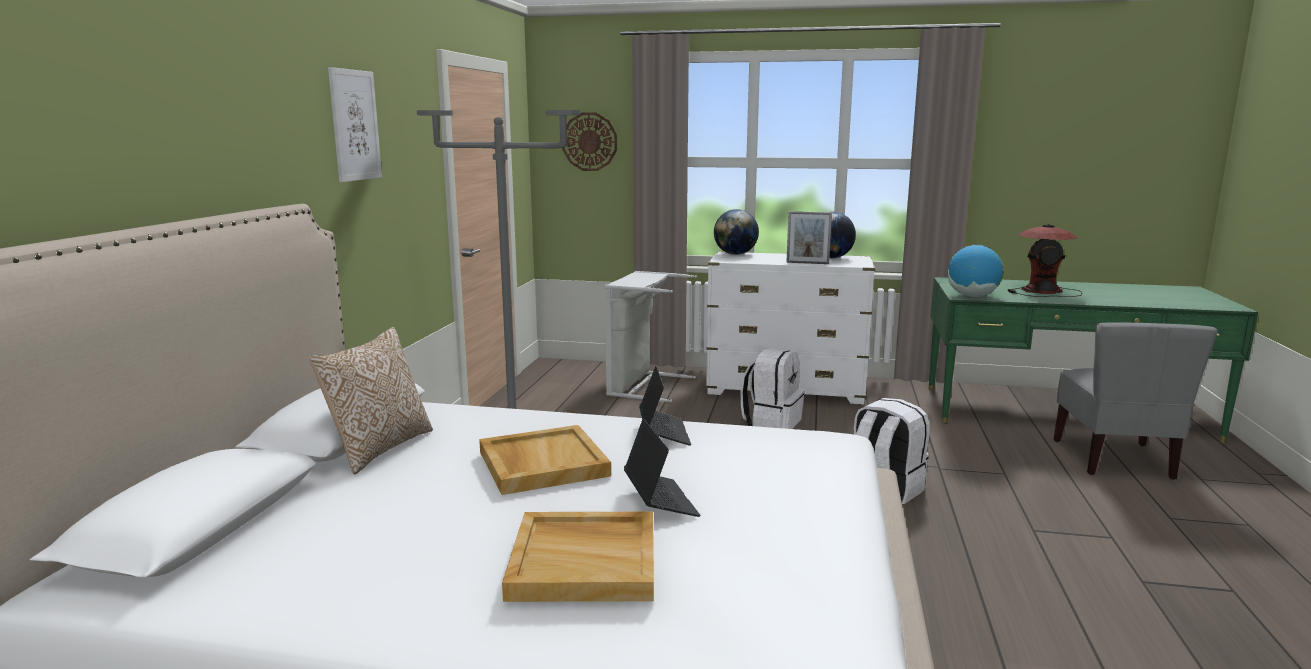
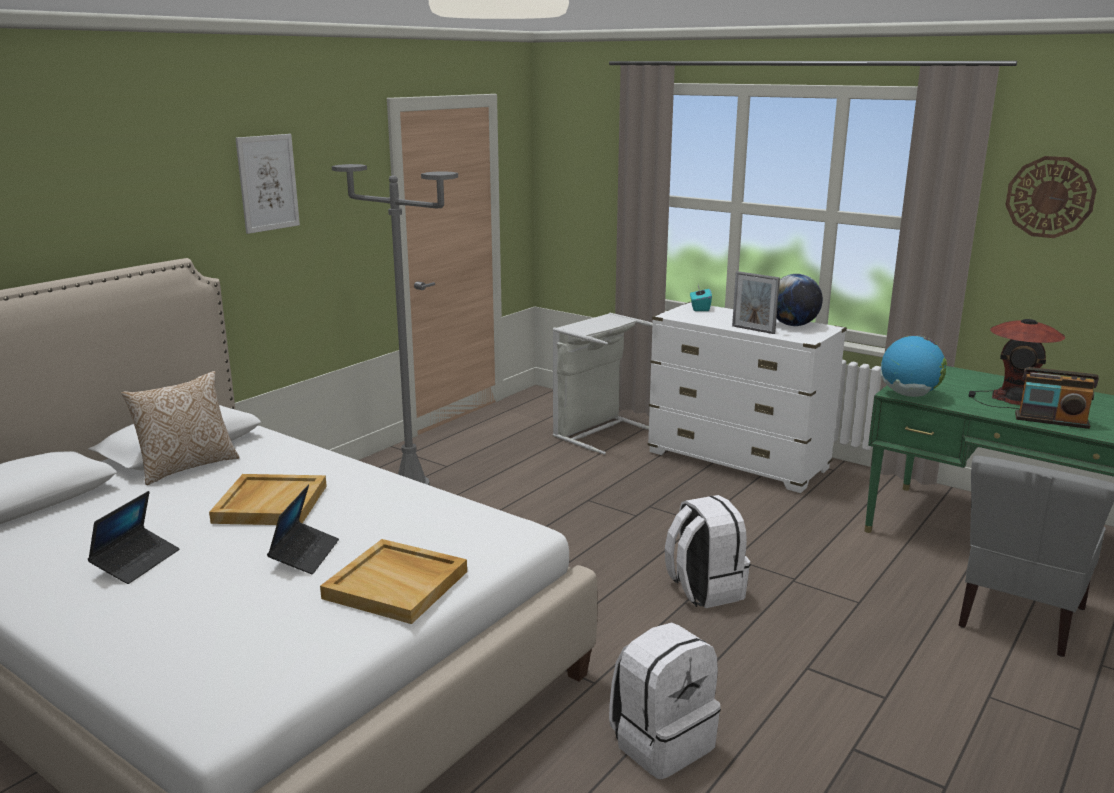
camera: 25 degrees right, 5 degrees up
(585, 561) = (187, 588): beige tray -> beige tray (397, 584)
(589, 142) = (585, 173): wall clock -> wall clock (1050, 197)
(664, 433) = (395, 495): laptop -> laptop (136, 562)
(735, 254) = (699, 308): globe -> turquoise tissue box
(772, 422) = (679, 494): white backpack -> white backpack (661, 742)
(1089, 300) = (1051, 420): none -> radio

